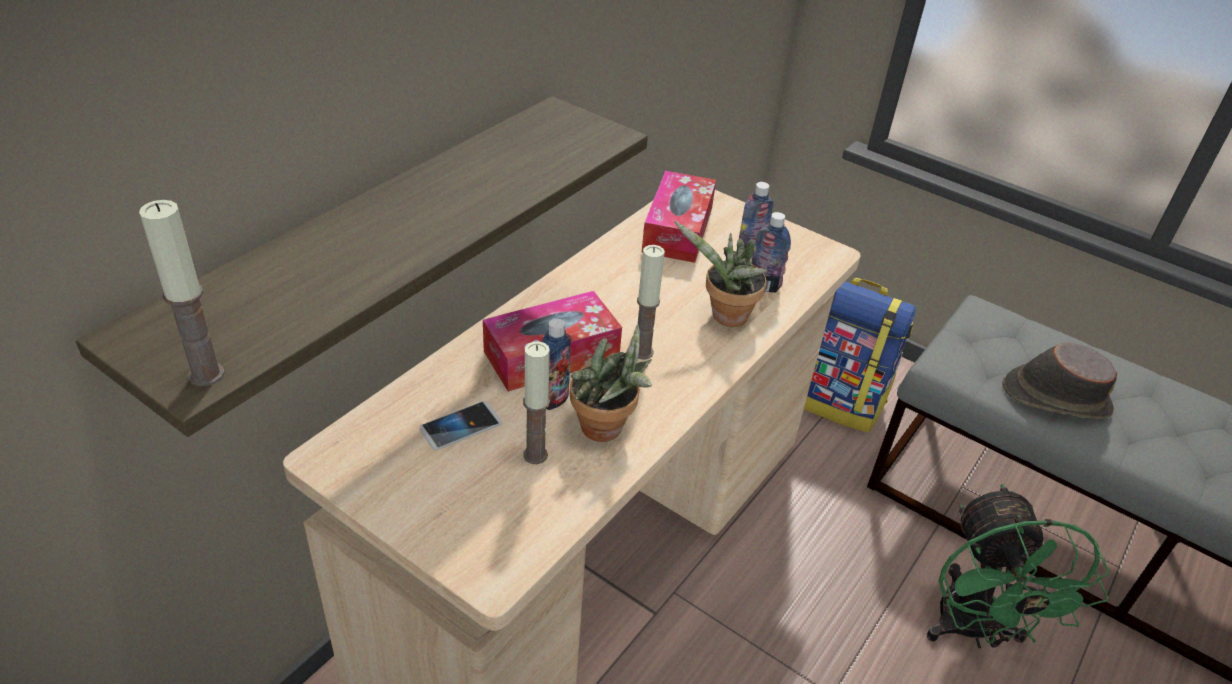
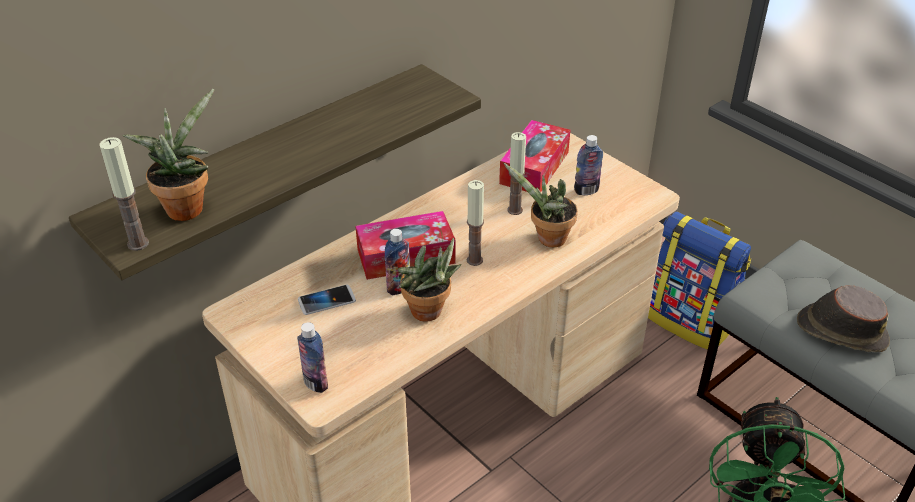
camera: 15 degrees right, 0 degrees up
(272, 309) = (186, 206): none -> potted plant
(535, 455) = (373, 325): candle -> candle (514, 210)
(764, 285) = (588, 217): bottle -> bottle (315, 383)

